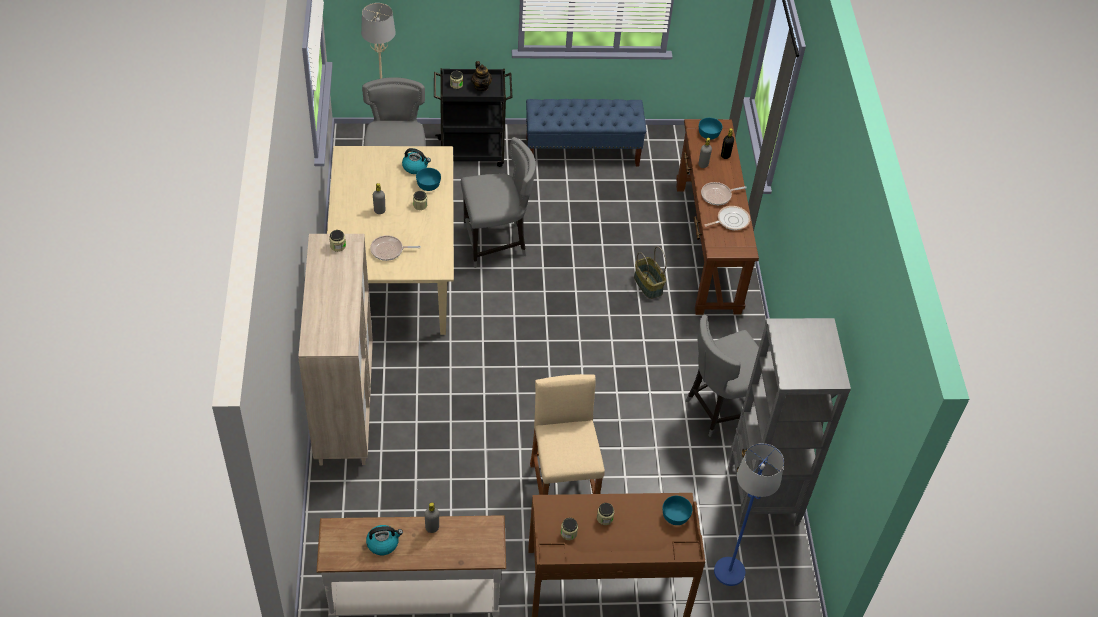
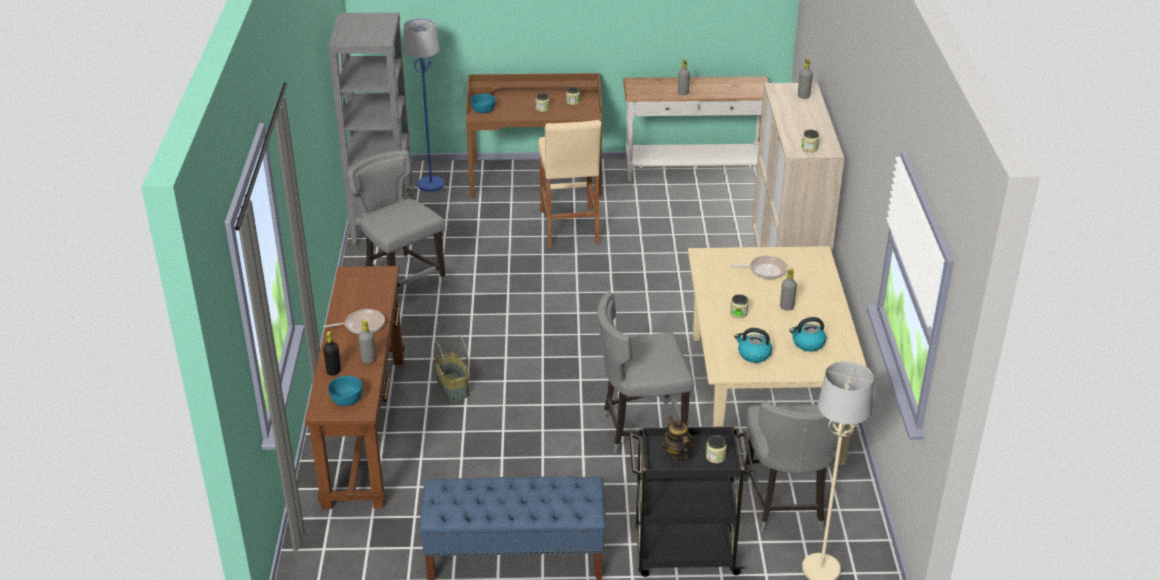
camera: 175 degrees left, 15 degrees down
(321, 329) = (803, 96): none -> grey bottle
(383, 543) = (720, 86): kettle -> kettle (807, 343)
(429, 185) = (732, 335): turquoise bowl -> none
(721, 409) = (402, 281): grey chair -> grey chair turned 105 degrees counterclockwise
(731, 220) = (356, 300): frying pan -> none

